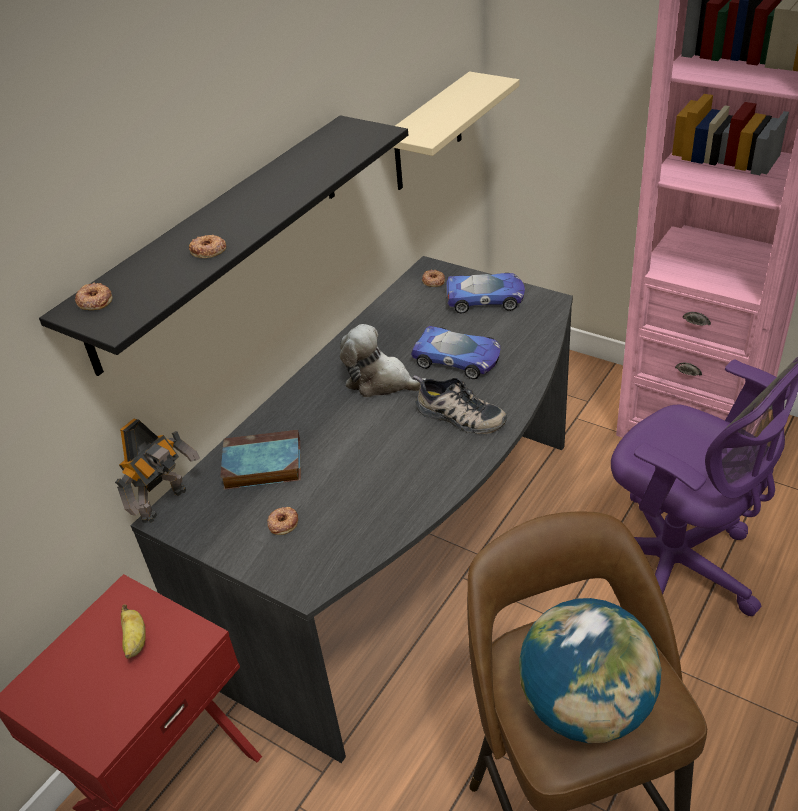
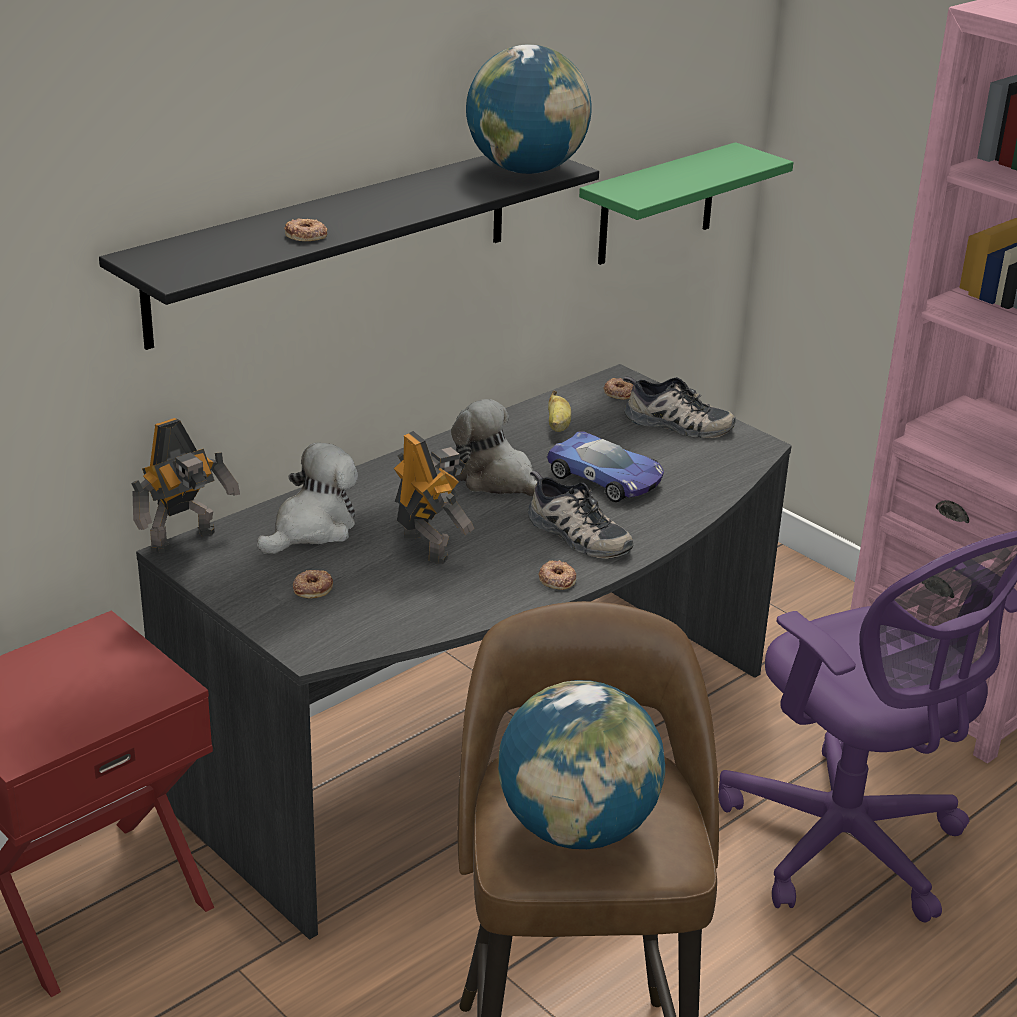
camera: 10 degrees right, 10 degrees down
(94, 301) = (163, 254): donut -> donut (557, 579)
(135, 641) = (99, 674): banana -> banana (558, 426)
(261, 465) = (312, 529): book -> plush toy
(352, 141) = (526, 170): none -> globe
(354, 457) = (427, 545): none -> toy robot
(428, 133) = (657, 204): beige shelf -> green shelf
(485, 298) = (676, 424): toy car -> shoe

